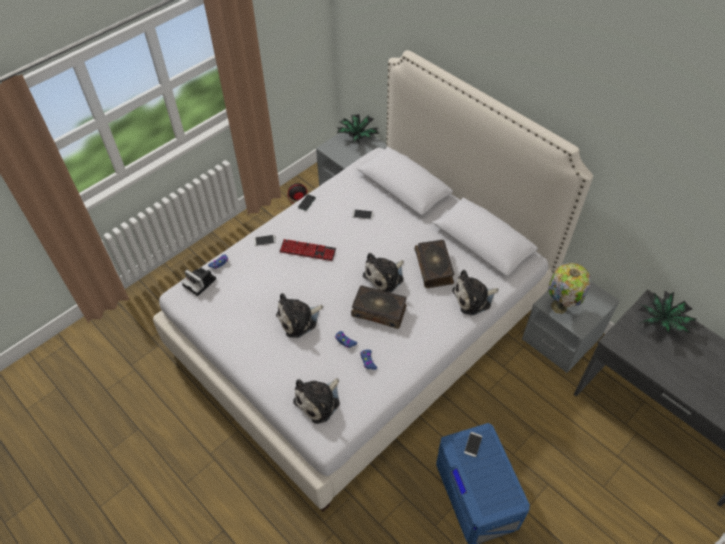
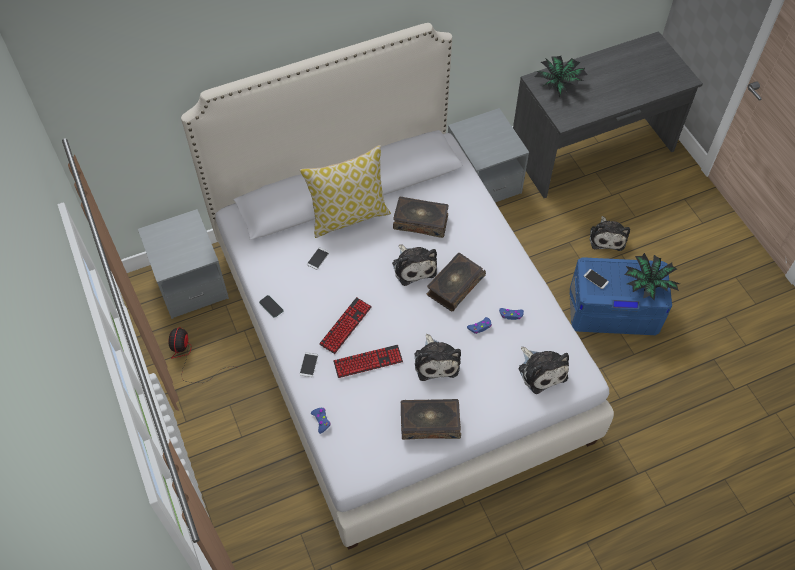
camera: 70 degrees left, 5 degrees up
(201, 282) = (343, 446): camera -> none
(238, 331) = (430, 422): none -> book
(279, 274) = (368, 362): none -> keyboard
(357, 137) = (164, 234): potted plant -> potted plant (648, 284)
(414, 220) = (349, 216): none -> pillow
(474, 298) = (472, 204): plush toy -> plush toy (607, 237)
(560, 308) = (489, 152): table lamp -> none

